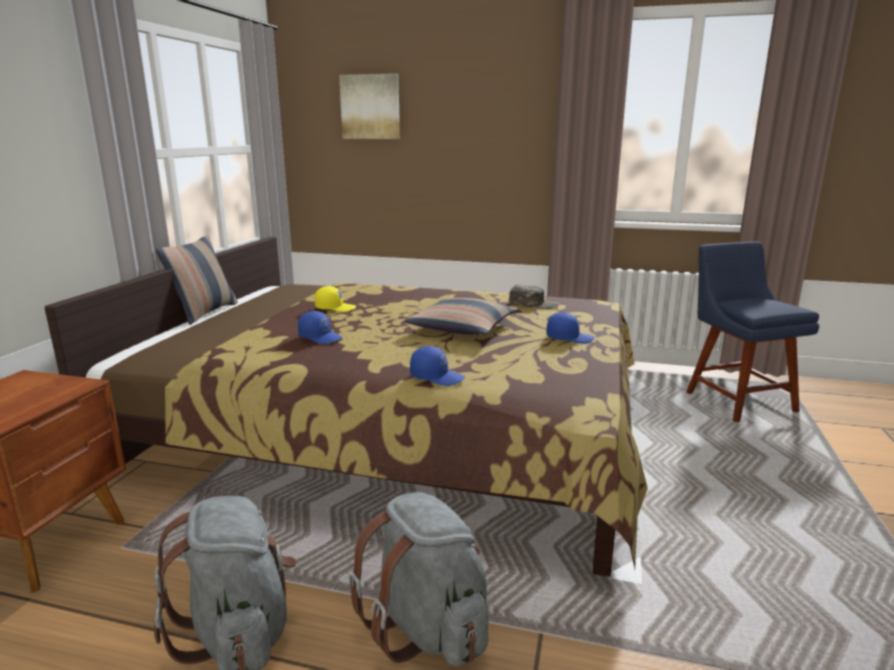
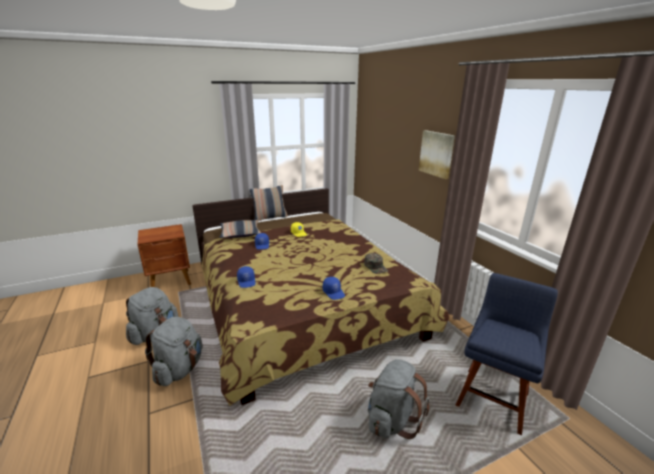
camera: 50 degrees right, 5 degrees up
(370, 107) = (385, 128): picture -> picture (436, 154)
(462, 328) = (311, 265): pillow -> pillow (240, 234)
(731, 466) = (392, 419): none -> grey backpack

